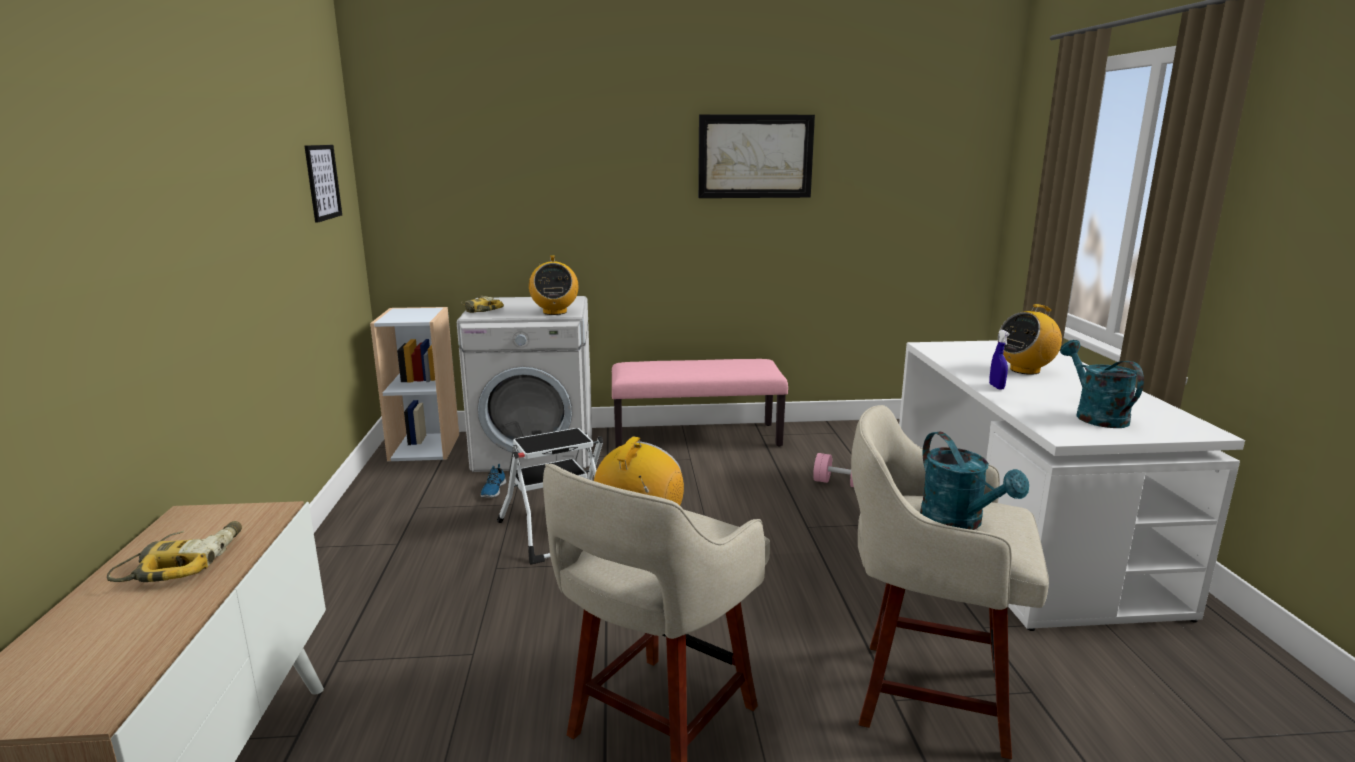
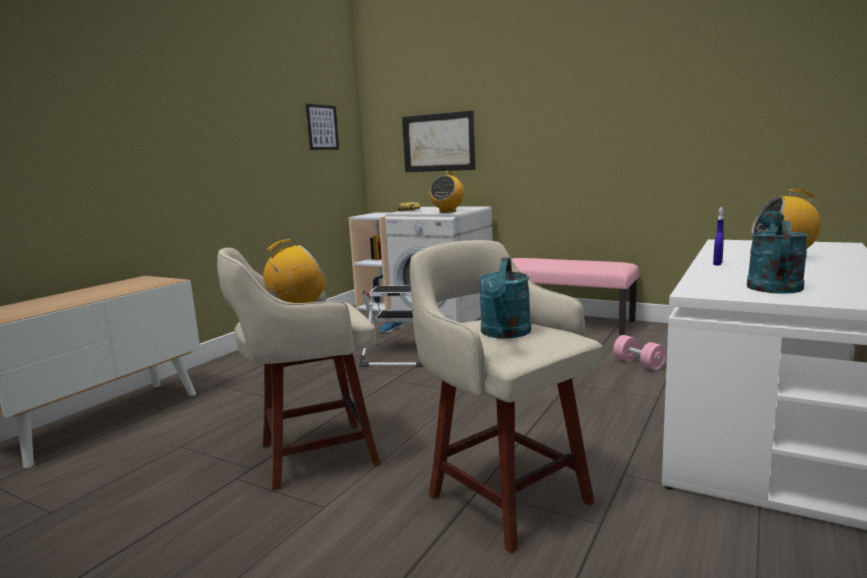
camera: 35 degrees right, 5 degrees down
(184, 562) = (107, 290): power drill -> none
(755, 156) = (621, 91): picture -> picture (438, 142)

